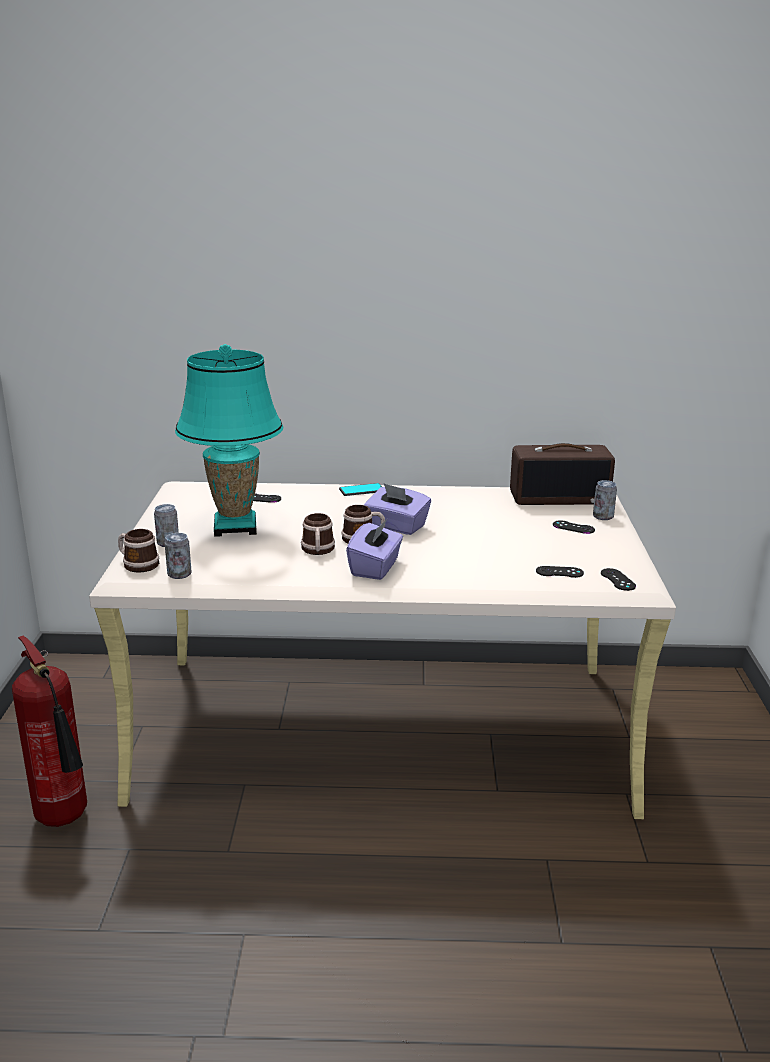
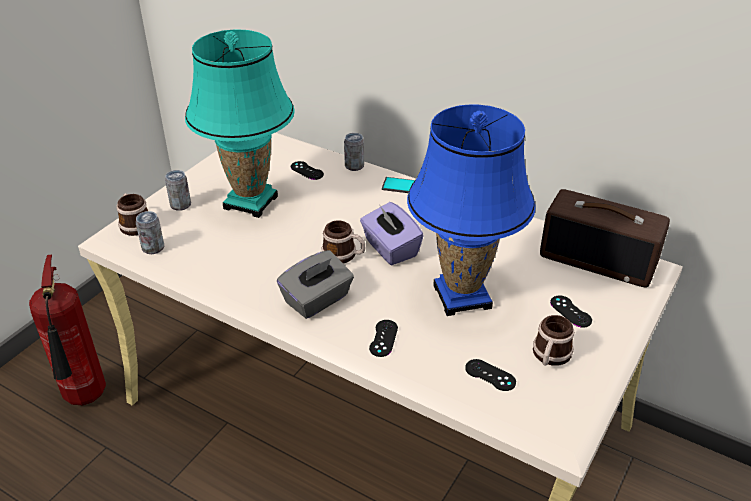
camera: 30 degrees right, 15 degrees up
(318, 551) = (289, 258): mug -> mug (550, 357)
(375, 568) = (317, 300): purple tissue box -> grey tissue box
(487, 538) = (462, 296): none -> blue table lamp
(603, 516) = (621, 306): can -> can (354, 166)
(617, 580) = (543, 412): black game controller -> black game controller (383, 338)

